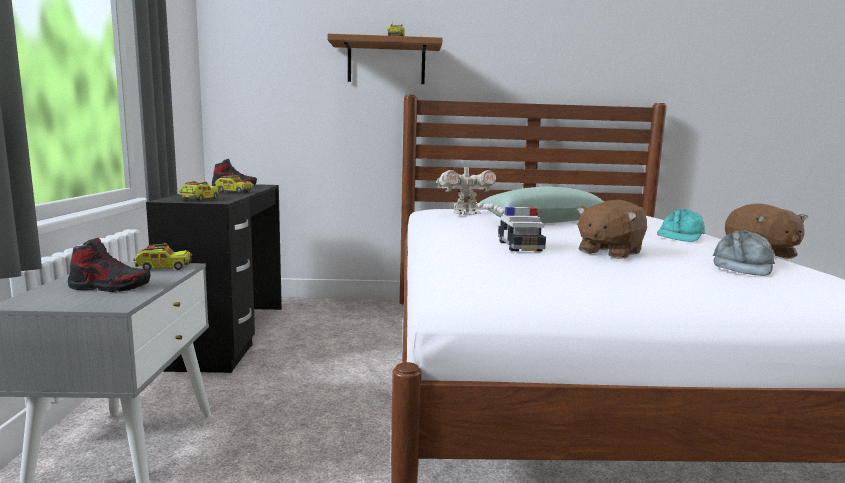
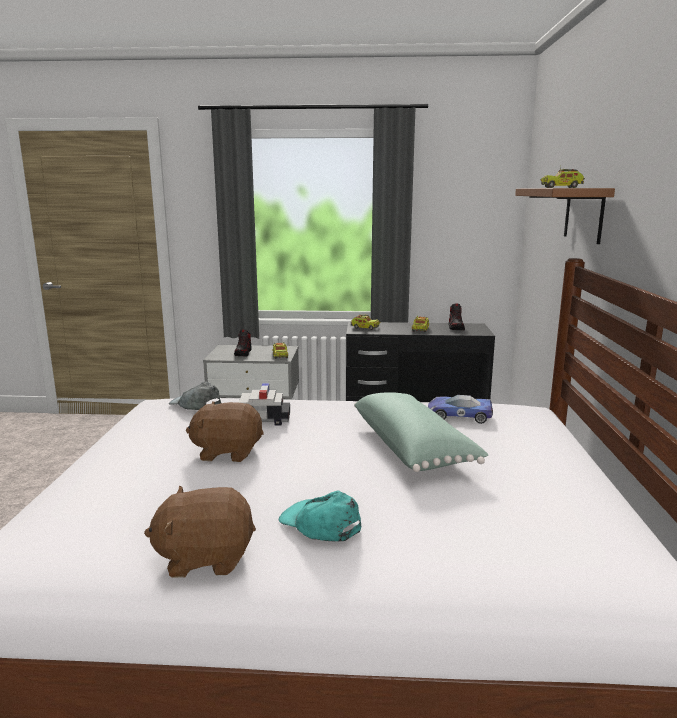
camera: 95 degrees right, 5 degrees up
(465, 214) = (459, 415): toy robot -> toy car
(609, 252) = (227, 452): brown plush toy -> brown plush toy turned 45 degrees counterclockwise
(741, 266) = (145, 506): grey cap -> grey cap (195, 404)

